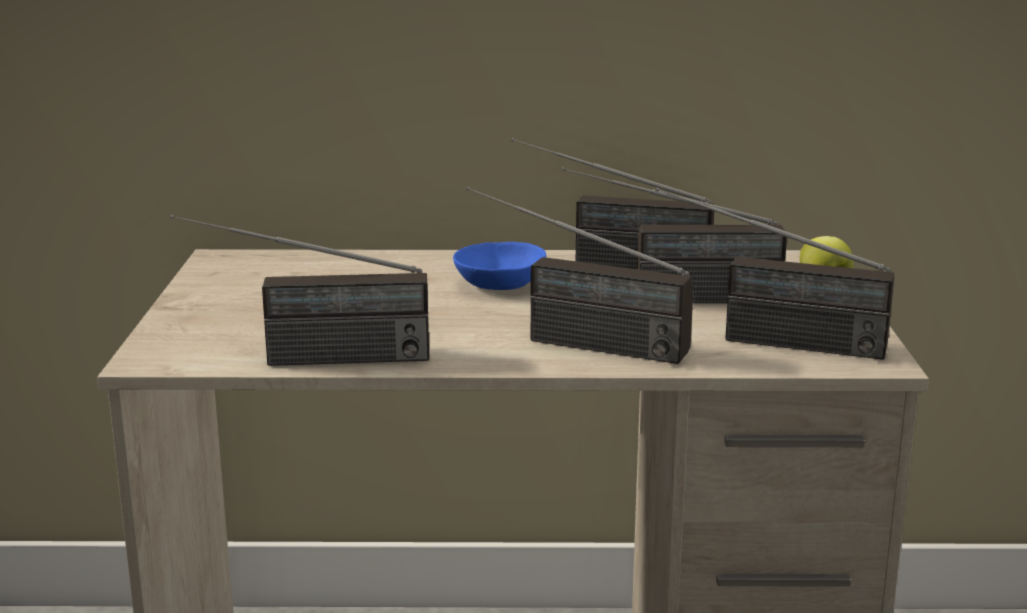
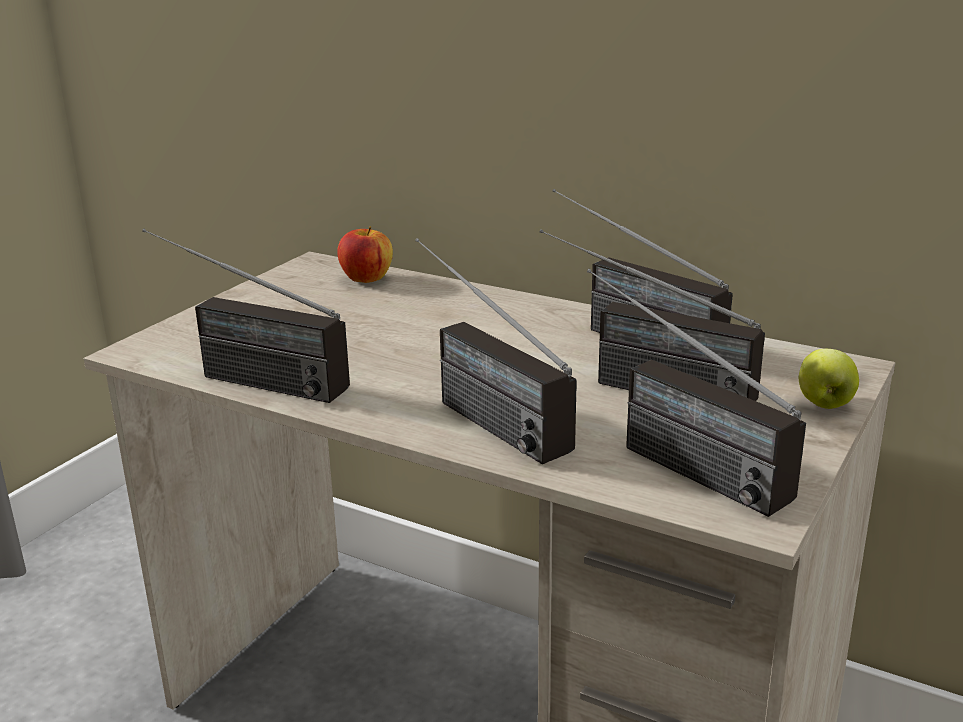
camera: 30 degrees right, 5 degrees up
(300, 262) = (366, 279): none -> apple
(499, 282) = (499, 332): blue bowl -> none

